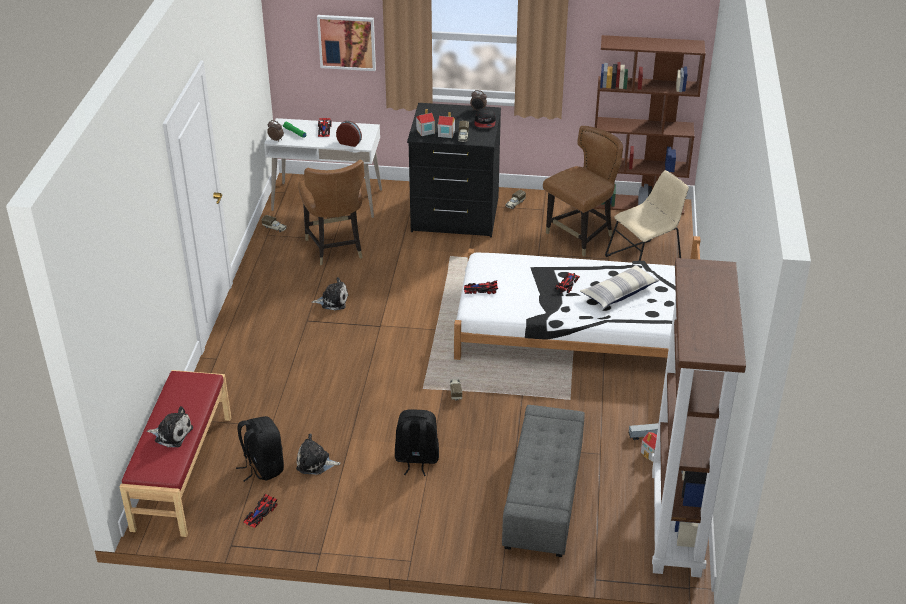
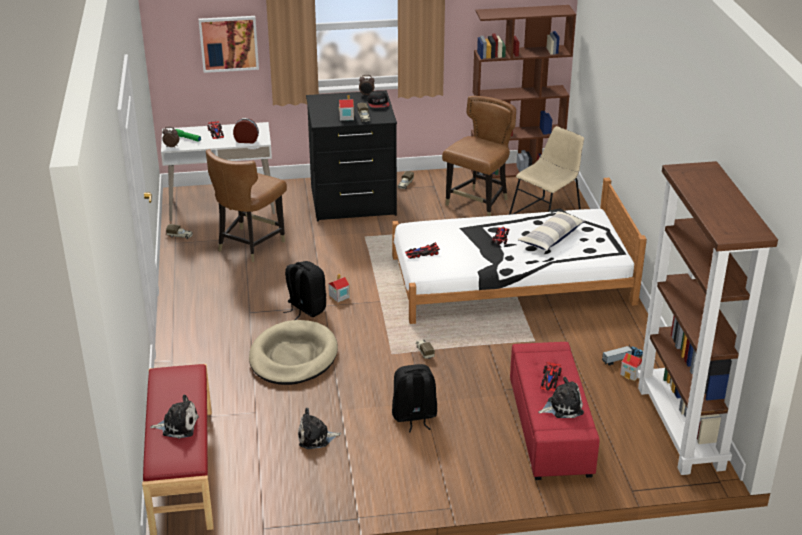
camera: 15 degrees left, 5 degrees down
(260, 513) = (280, 493): toy car -> toy car (550, 379)
(263, 467) = (264, 450): black backpack -> black backpack (305, 309)
(328, 375) = (293, 357): none -> beige dog bed
(333, 301) = (267, 291): plush toy -> plush toy (562, 407)
(335, 248) = (249, 245): brown chair -> brown chair turned 60 degrees clockwise
(425, 131) = (325, 117): toy house -> toy house (339, 296)
(542, 497) = (549, 428): grey ottoman -> red ottoman

